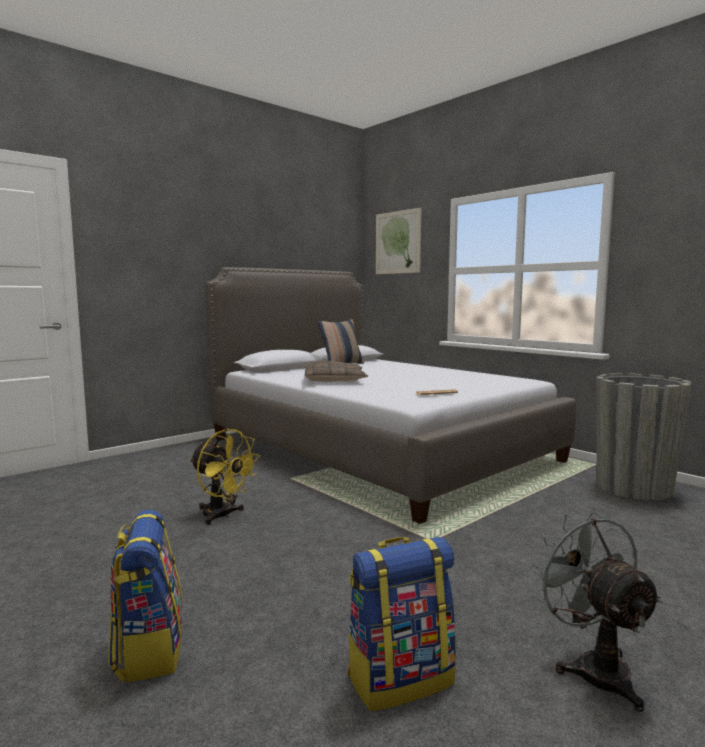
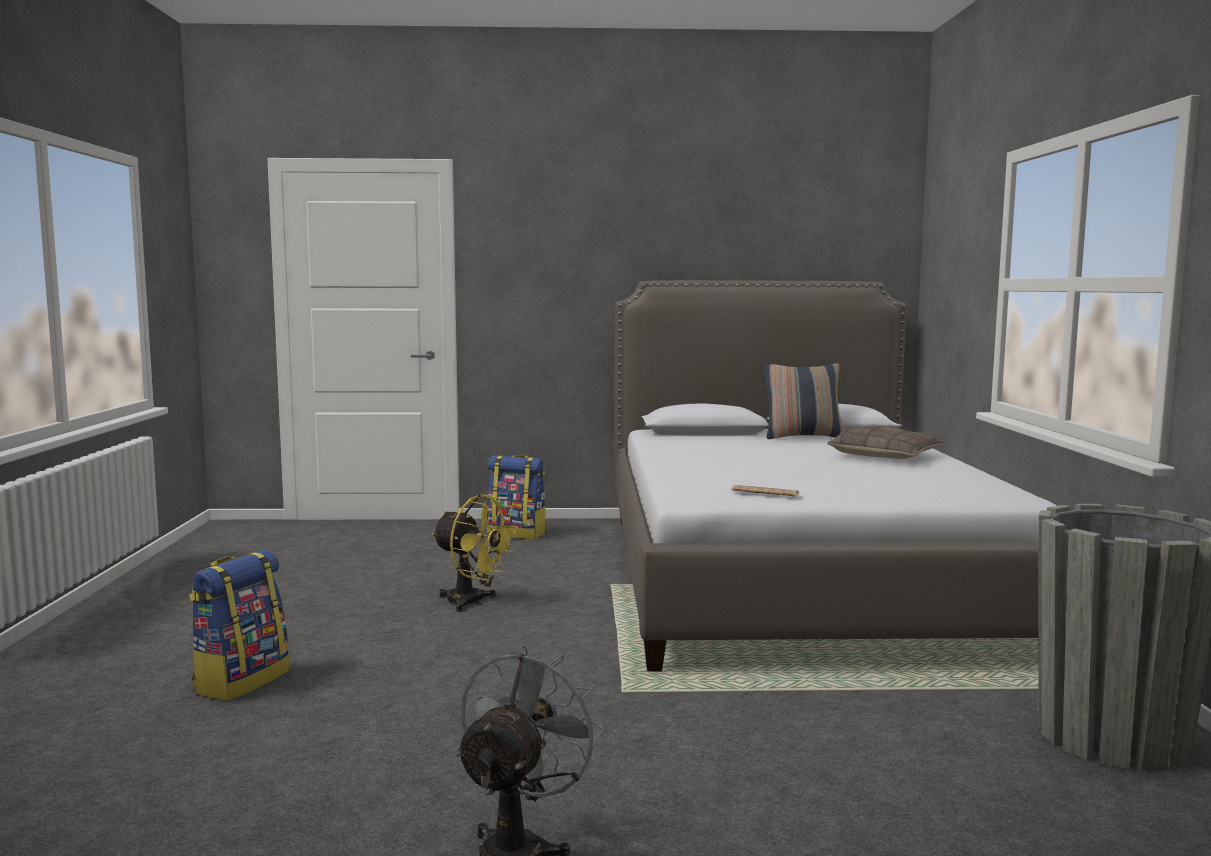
camera: 40 degrees right, 0 degrees up
(223, 516) = (473, 603): yellow fan -> yellow fan turned 45 degrees counterclockwise
(335, 380) = (707, 457): pillow -> pillow (885, 456)
(397, 242) = (953, 230): picture -> none
(400, 678) = (351, 774): backpack -> backpack (517, 534)

